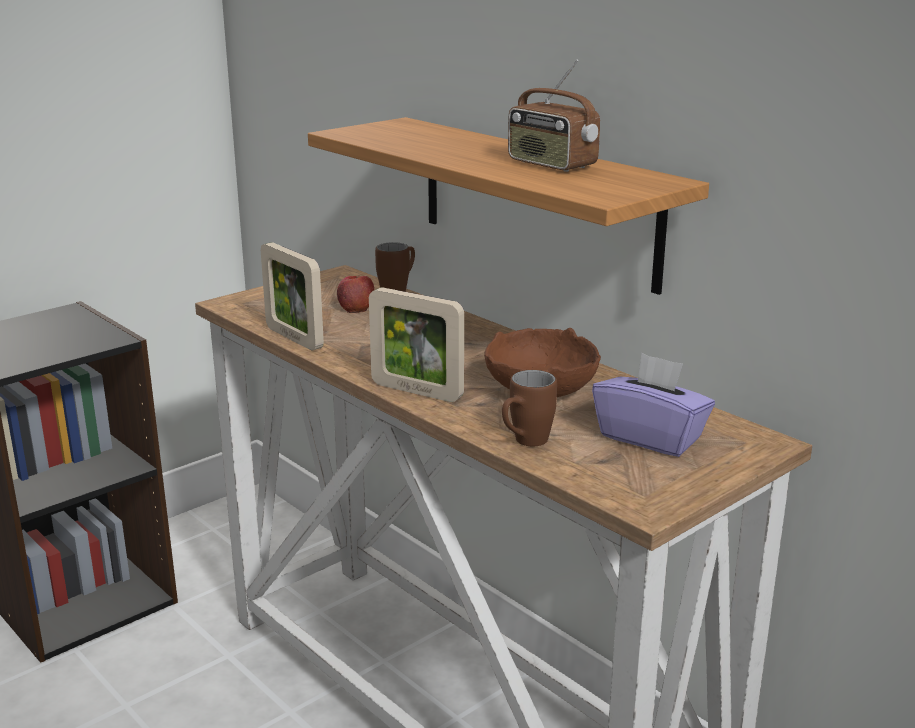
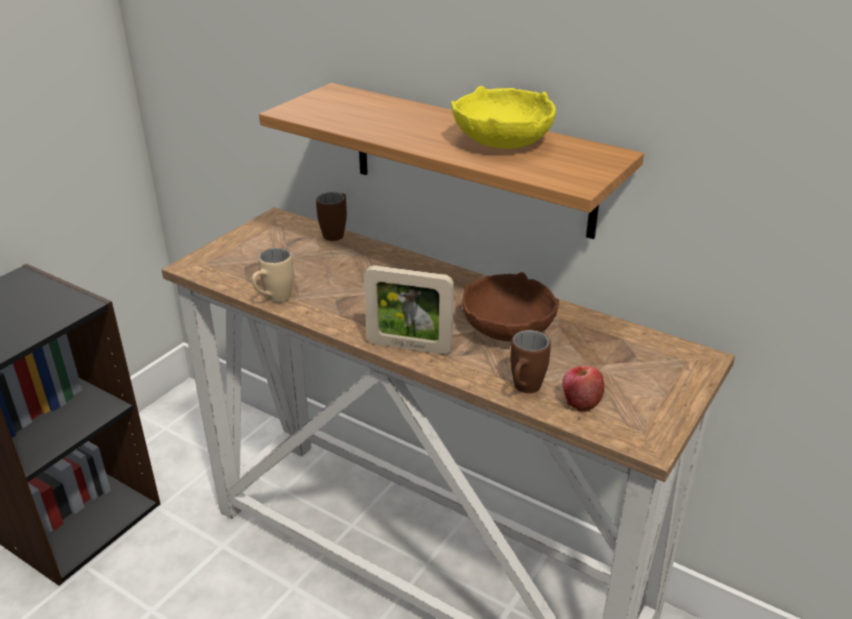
camera: 15 degrees left, 10 degrees up
(294, 338) = (273, 300): picture frame -> beige mug
(356, 308) = (309, 257): apple -> apple (580, 401)
(551, 165) = (503, 141): radio -> yellow bowl
(650, 437) = (616, 368): purple tissue box -> none

